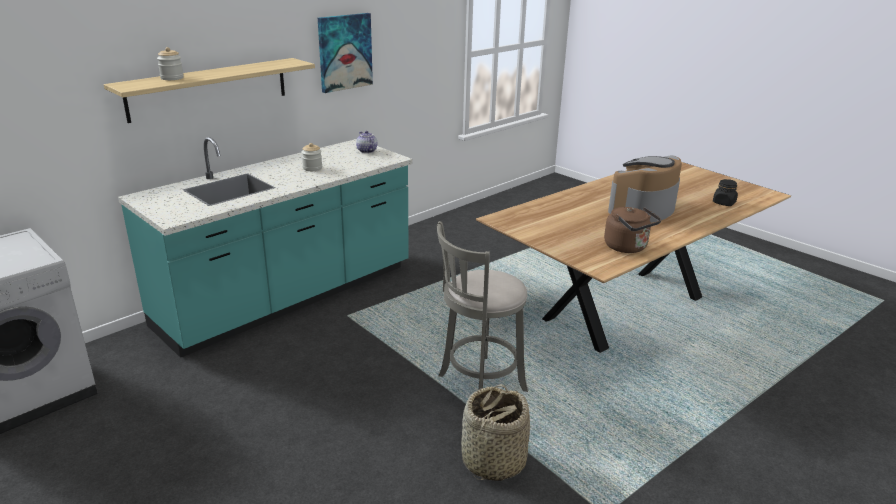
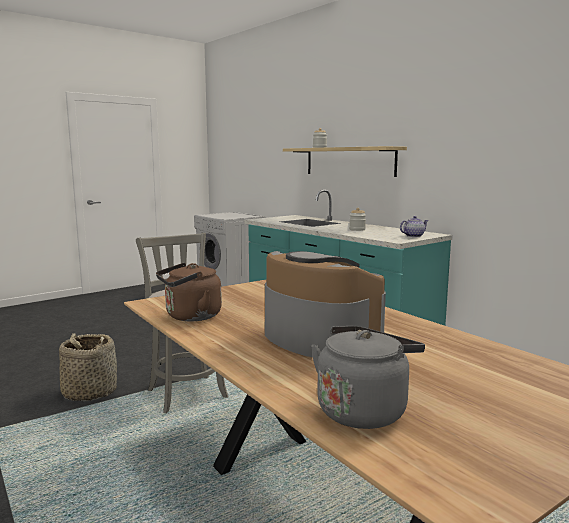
camera: 95 degrees right, 15 degrees down
(344, 52) = (455, 147): picture -> none
(724, 203) = (364, 410): black jar -> grey kettle

